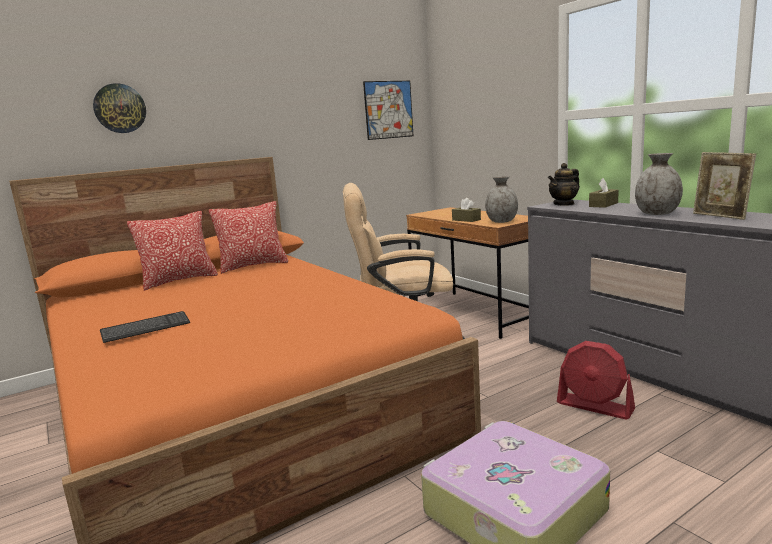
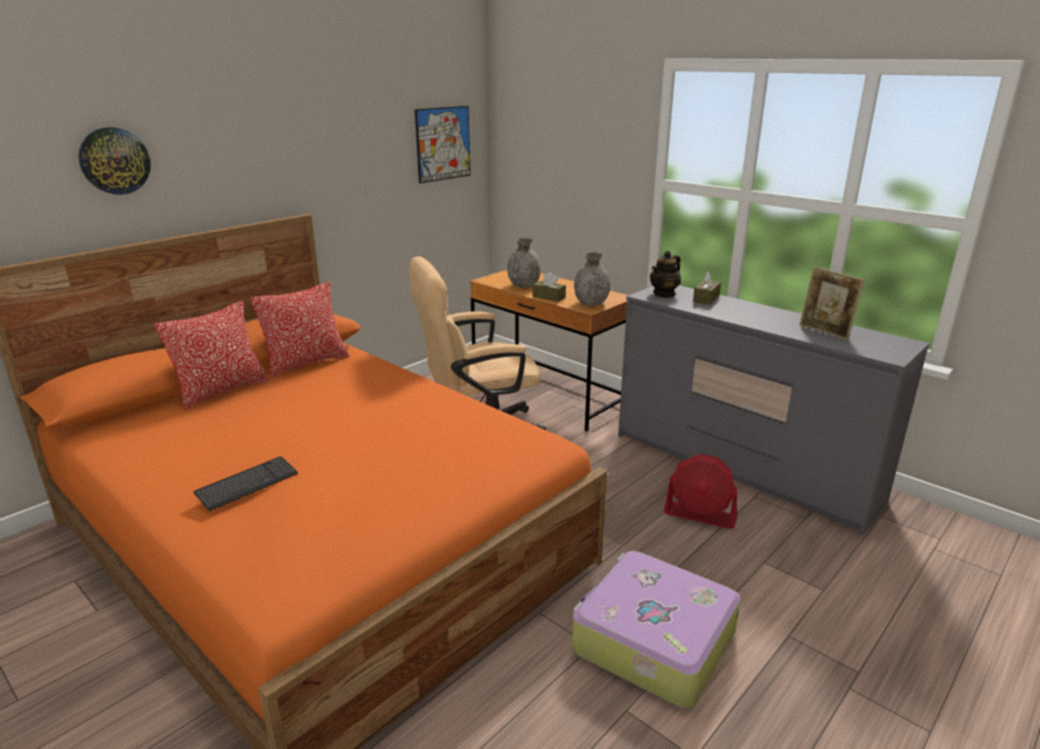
camera: 15 degrees left, 10 degrees up
(656, 214) = (765, 322): grey vase -> grey vase (523, 285)

